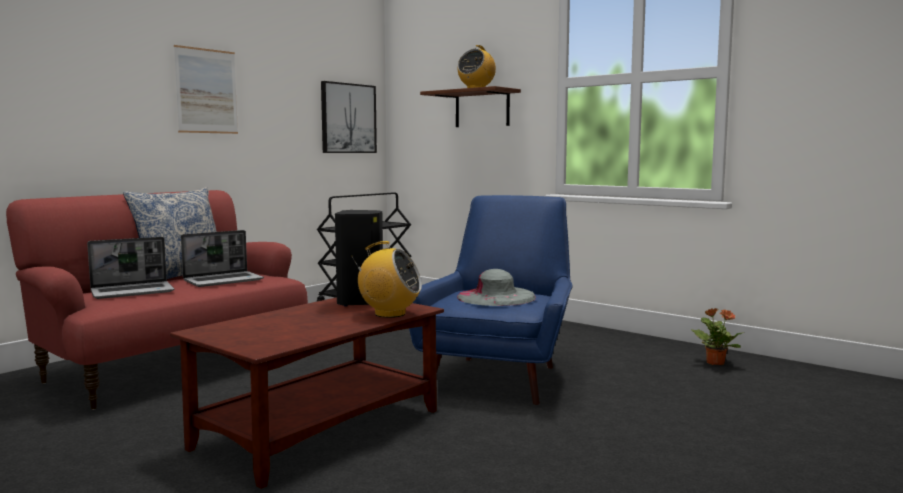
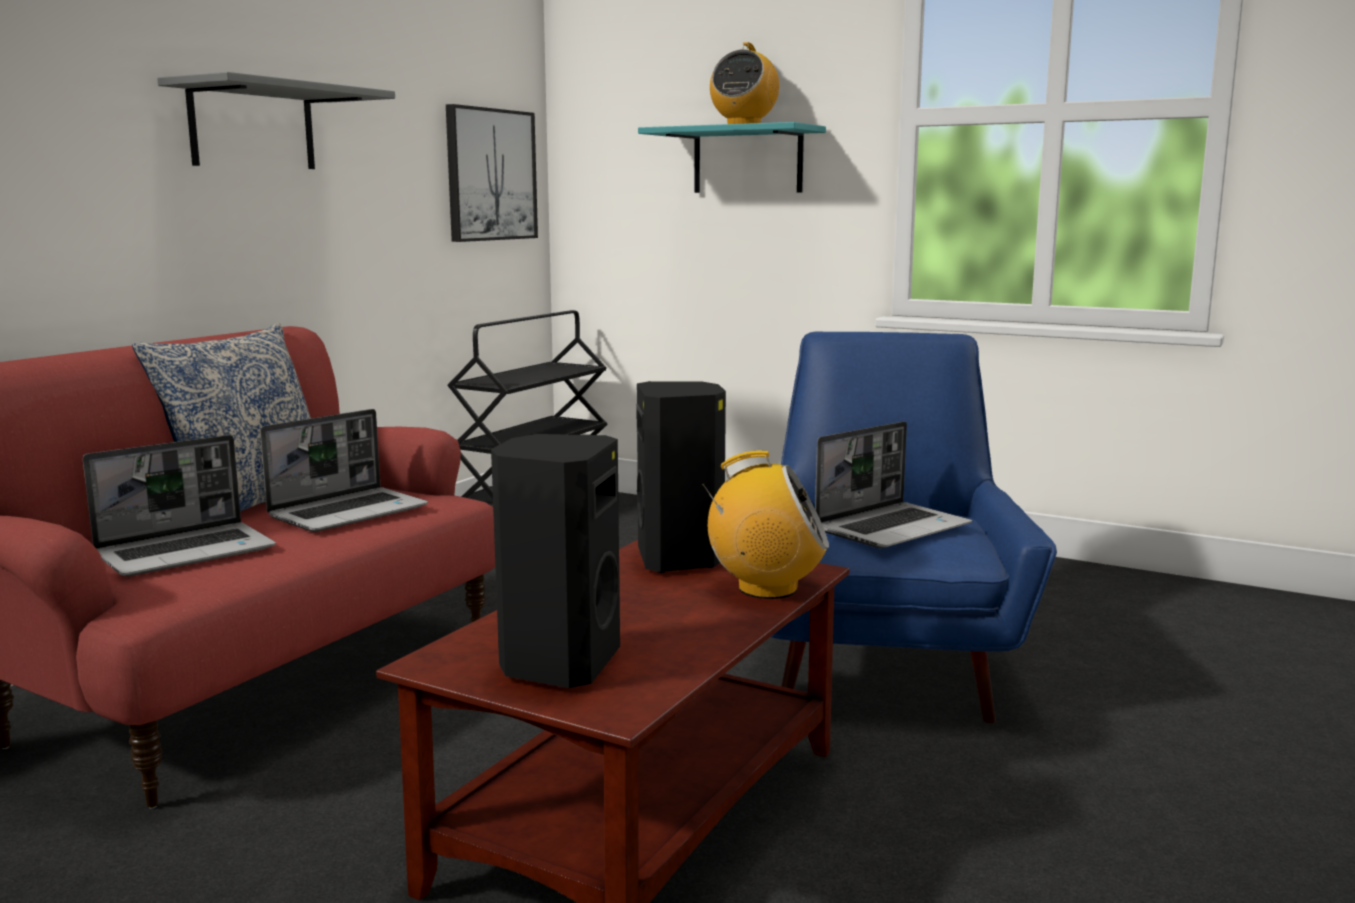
camera: 10 degrees left, 5 degrees up
(206, 91) = (252, 127): picture -> grey shelf
(253, 334) = (557, 664): none -> black speaker
(482, 109) = (747, 160): brown shelf -> turquoise shelf
(496, 297) = (892, 528): grey hat -> laptop
(715, 363) = (1208, 609): potted plant -> none

